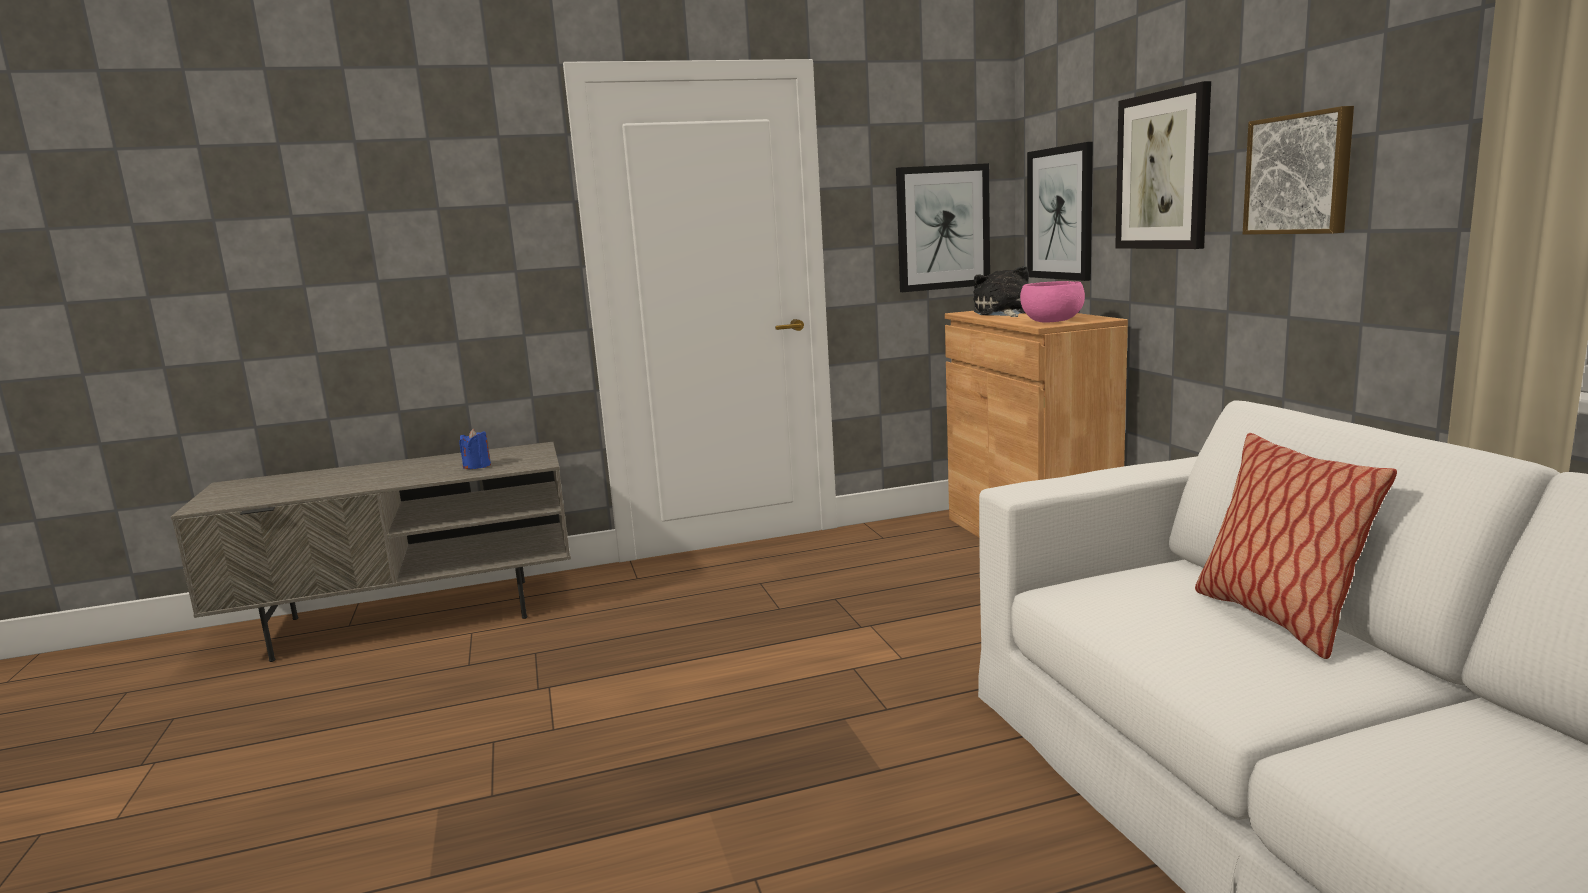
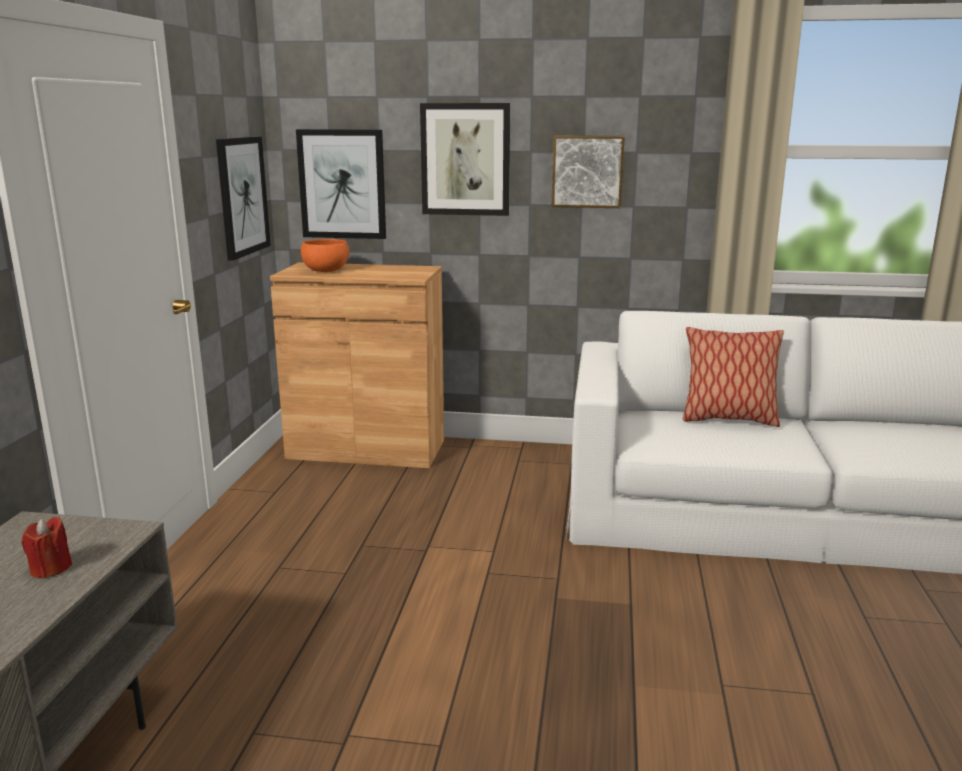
camera: 65 degrees left, 5 degrees up
(477, 466) = (50, 568): blue candle -> red candle
(1003, 313) = (326, 270): plush toy -> orange bowl
(1052, 321) = (403, 273): pink bowl -> none

